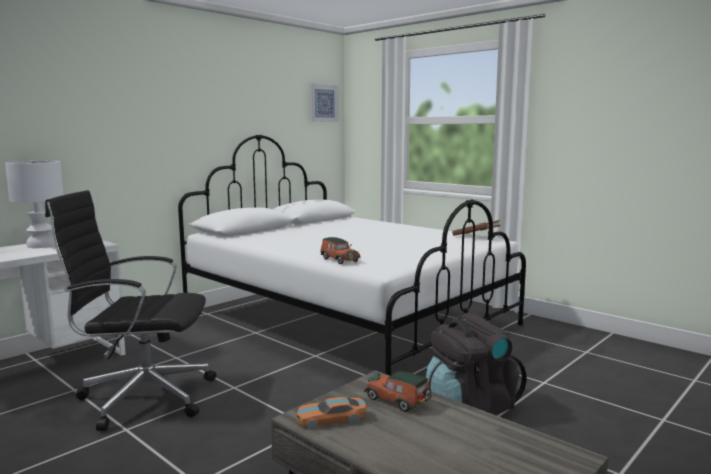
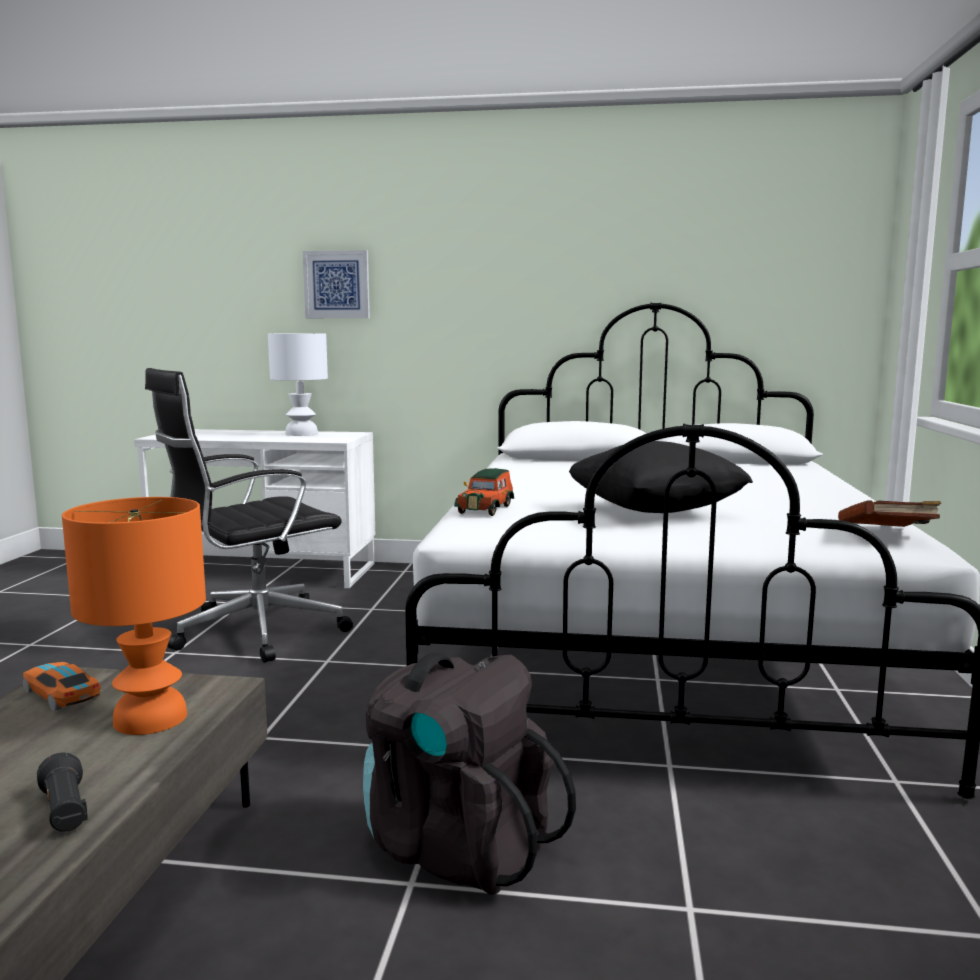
camera: 55 degrees right, 0 degrees up
(143, 397) = (254, 632): black office chair -> black office chair turned 90 degrees counterclockwise
(323, 103) = (828, 240): picture -> picture (337, 284)
(394, 245) = (655, 512): none -> black pillow
(398, 401) = (148, 719): toy car -> orange table lamp
(491, 430) = (65, 812): none -> black flashlight

